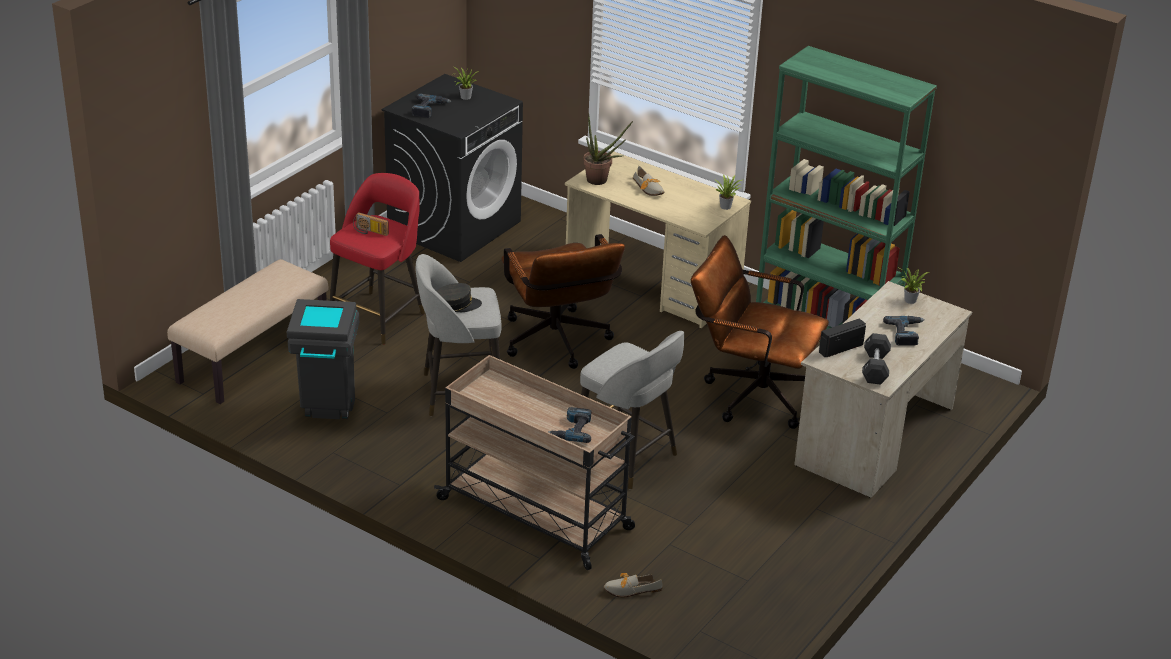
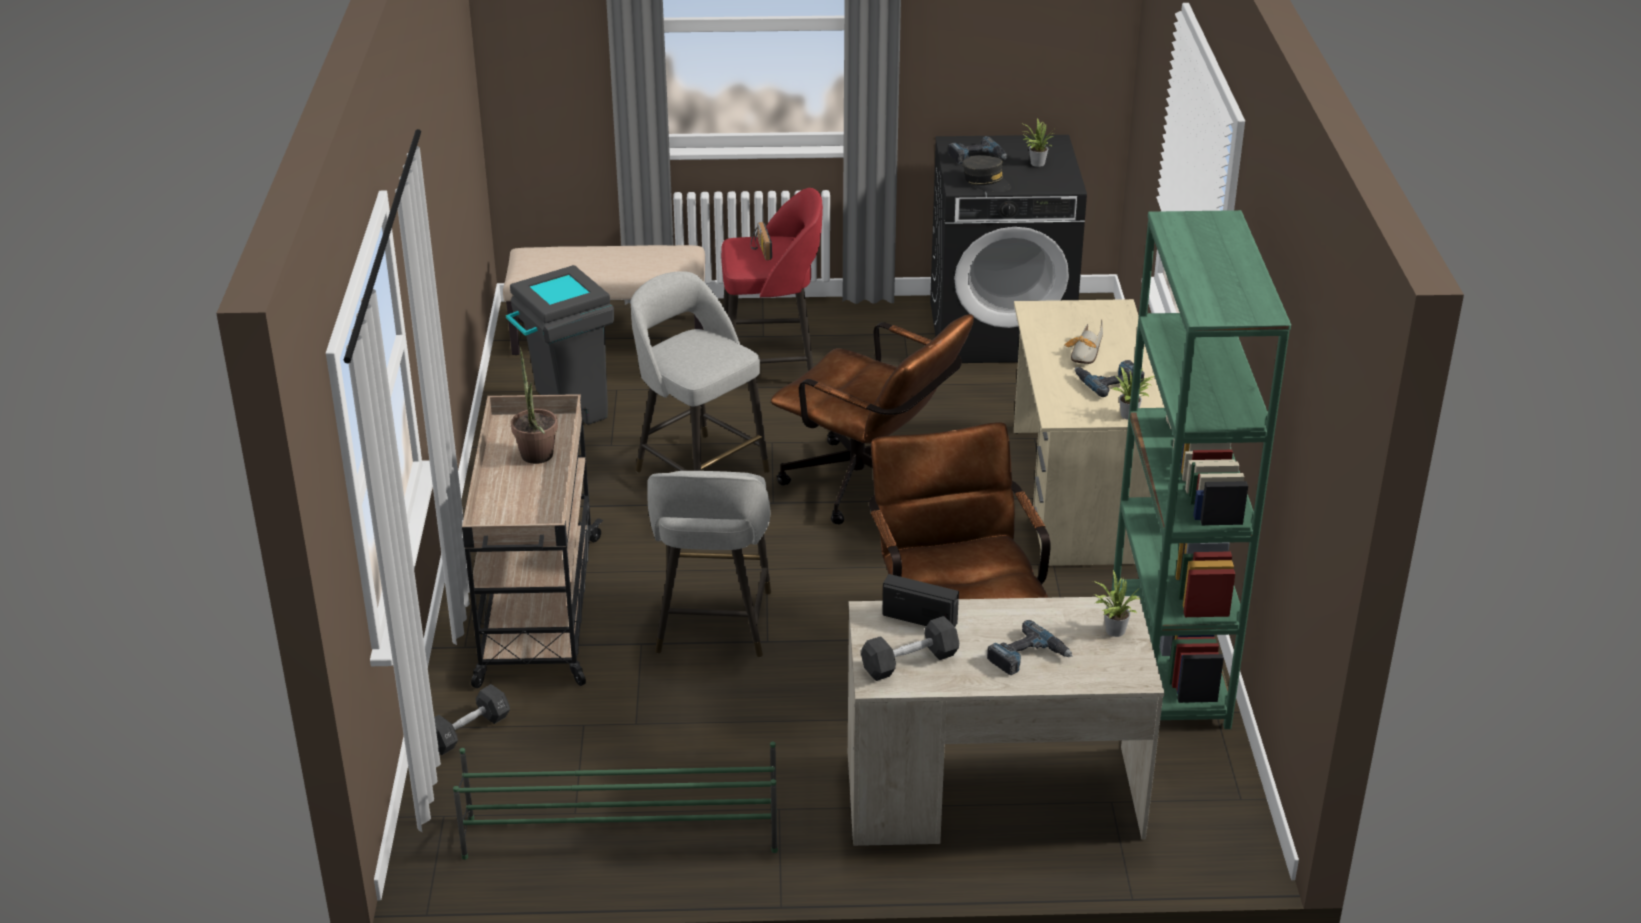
camera: 55 degrees right, 0 degrees up
(458, 304) = (690, 349): grey cap -> grey cap (986, 182)
(558, 345) = (869, 488): brown office chair -> brown office chair turned 90 degrees counterclockwise
(571, 430) = (520, 506): power drill -> power drill (1108, 381)
(601, 181) = (1053, 319): potted plant -> potted plant (537, 459)
(628, 590) = (468, 731): shoe -> black dumbbell
(782, 572) = (619, 834): none -> green shoe rack

